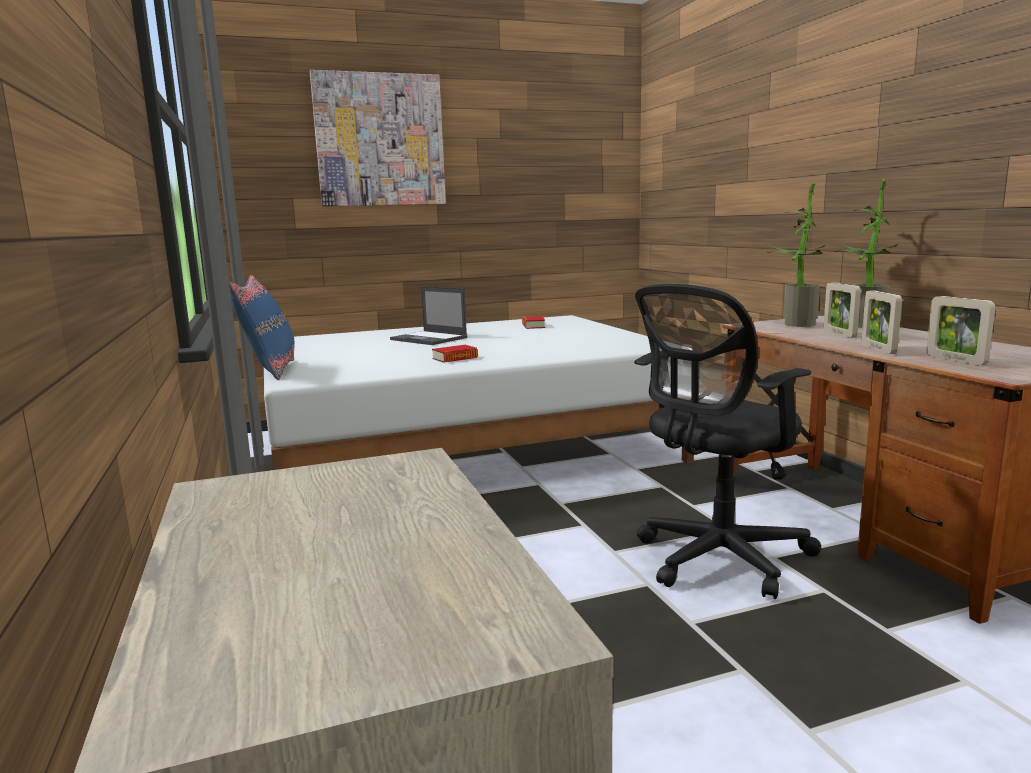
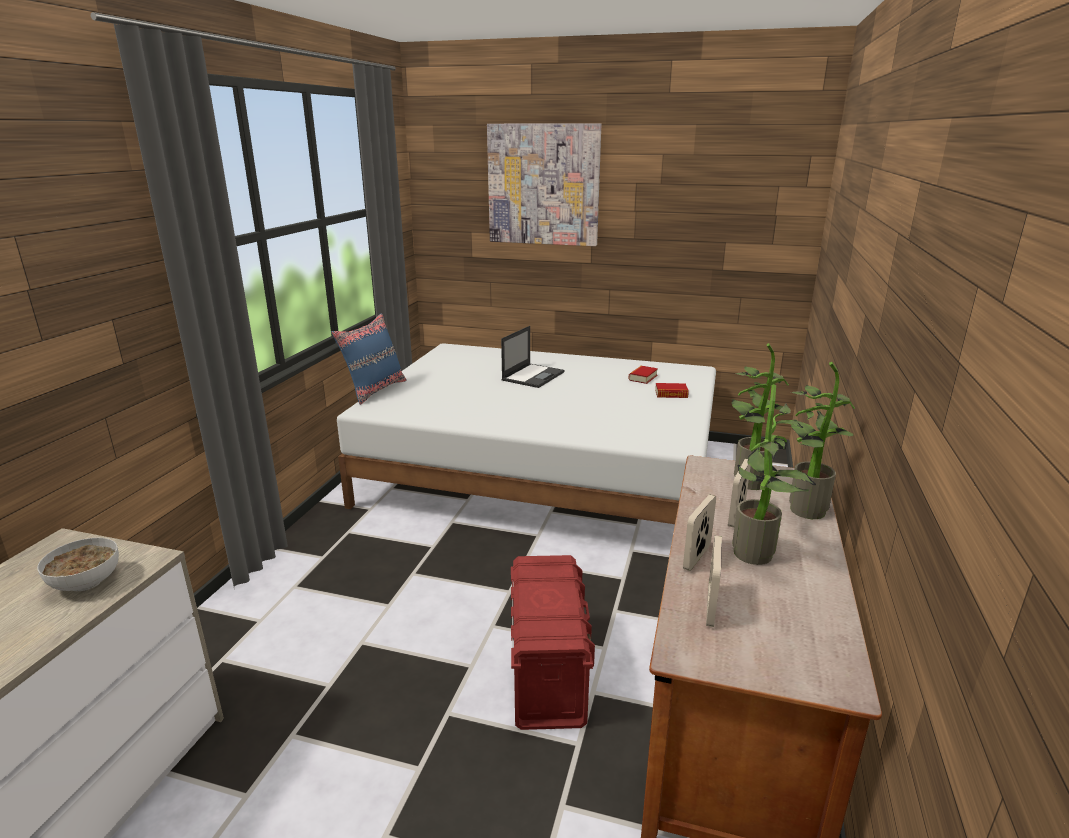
camera: 35 degrees right, 10 degrees up
(382, 495) = (87, 582): none -> bowl
(429, 339) = (533, 376): laptop -> laptop turned 135 degrees counterclockwise
(455, 358) = (499, 412): book -> book (671, 394)
(716, 560) = (547, 671): black office chair -> red storage box
(906, 342) = (759, 556): none -> potted plant

